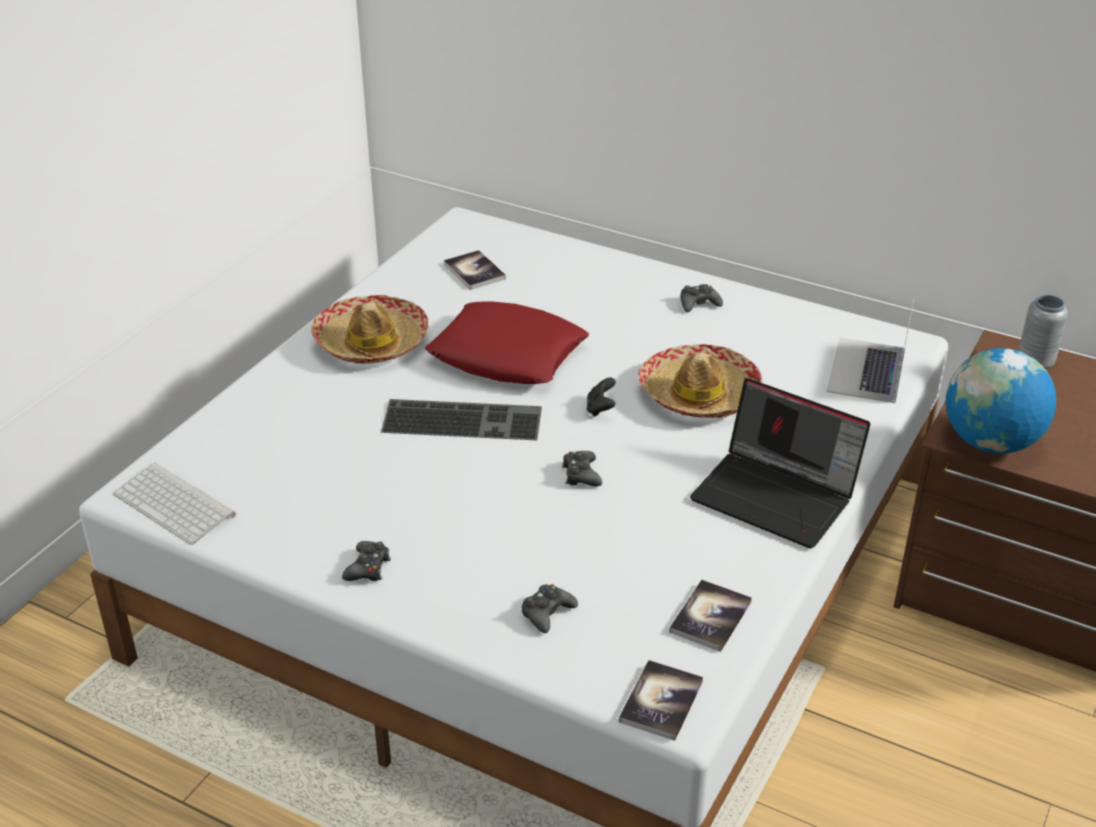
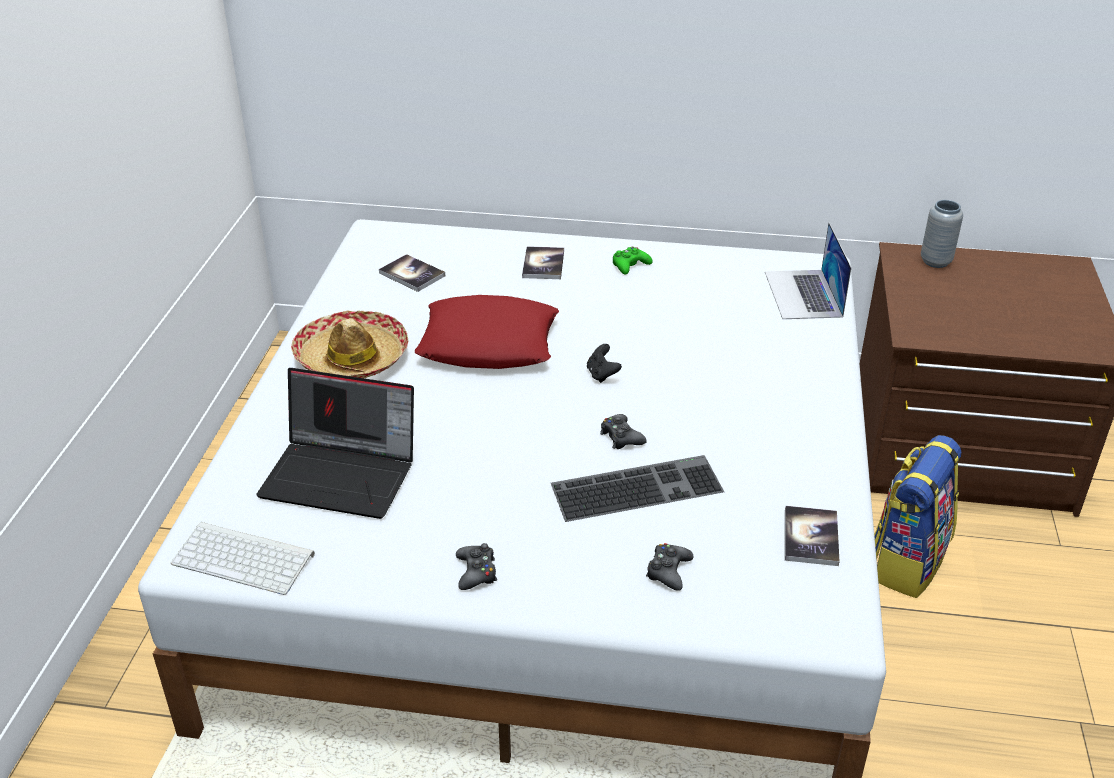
camera: 20 degrees left, 0 degrees up
(464, 419) = (483, 410): keyboard -> keyboard (637, 486)
(661, 701) = (817, 625): book -> book (543, 264)
(698, 304) = (630, 265): black game controller -> green game controller
(699, 394) = (679, 343): hat -> none
(777, 496) = (799, 417): laptop -> laptop (343, 474)
(900, 686) = (905, 561): none -> backpack
(990, 442) = (944, 333): globe -> none

